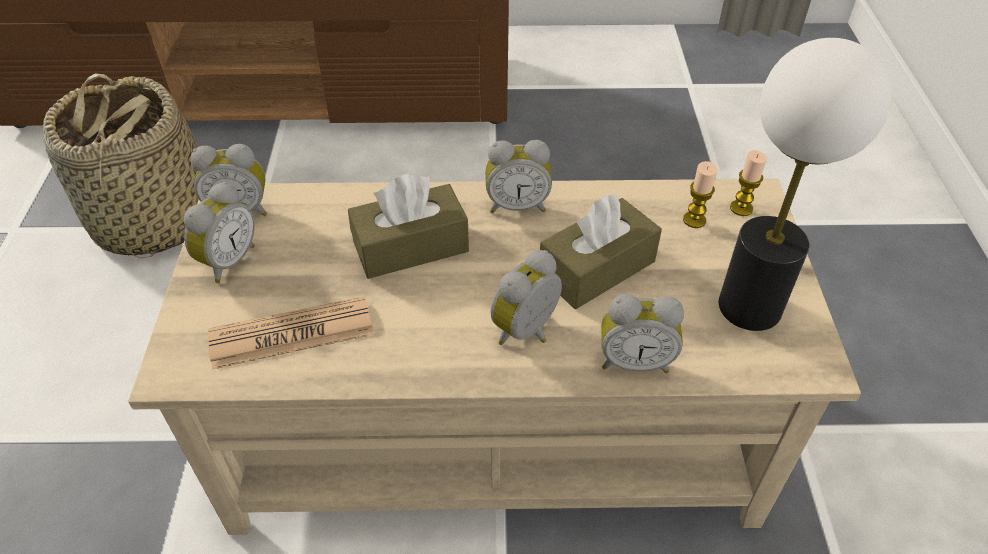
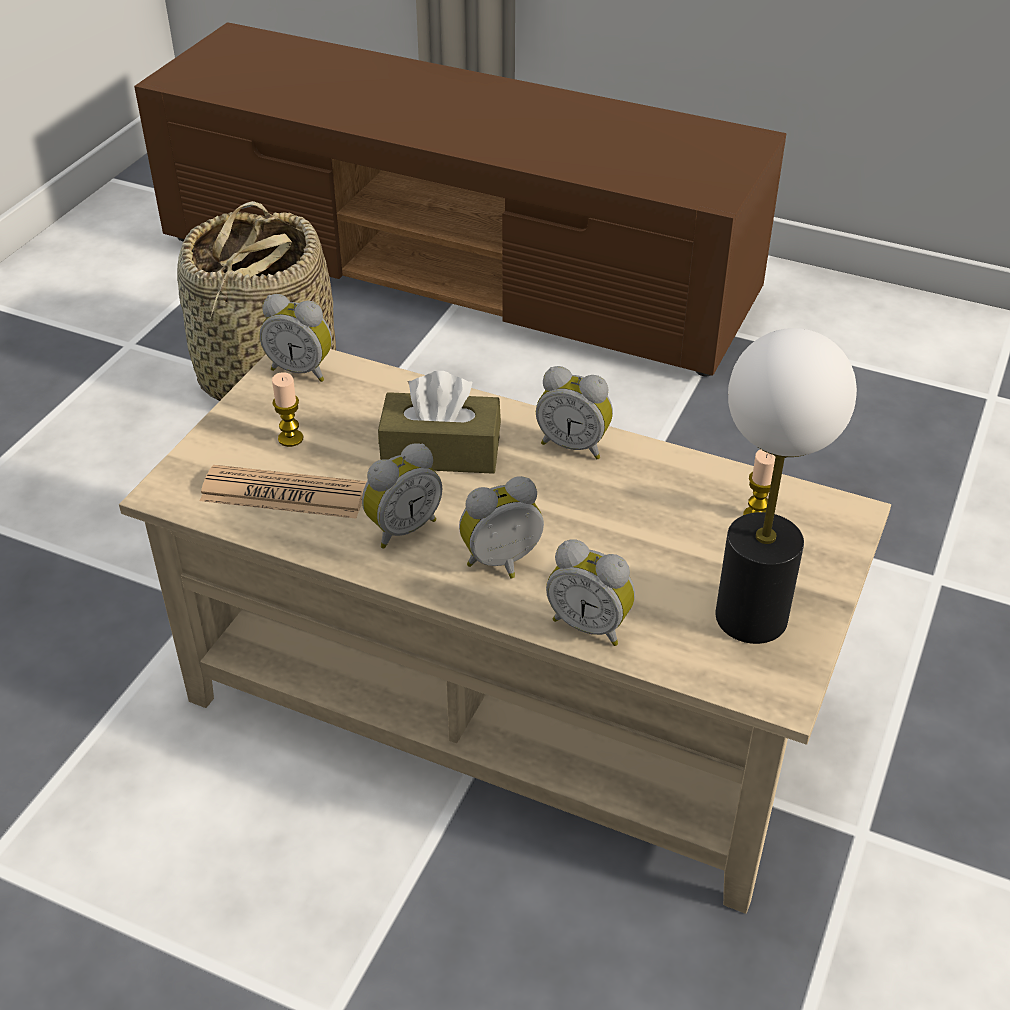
camera: 25 degrees right, 5 degrees down
(227, 261) = (264, 412): alarm clock -> alarm clock (401, 528)
(597, 268) = (614, 529): brown tissue box -> none
(741, 208) = (820, 521): candle -> candle (290, 438)

